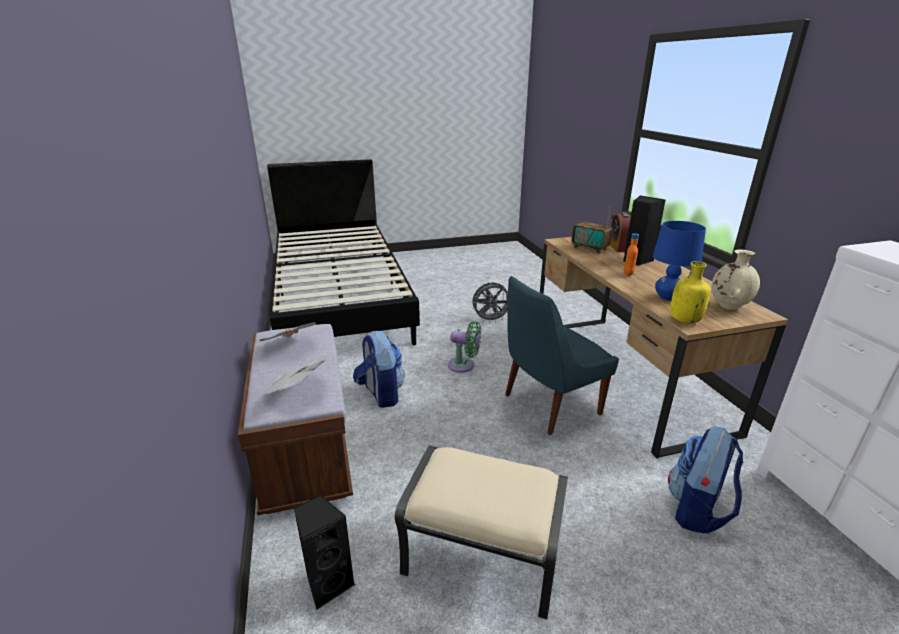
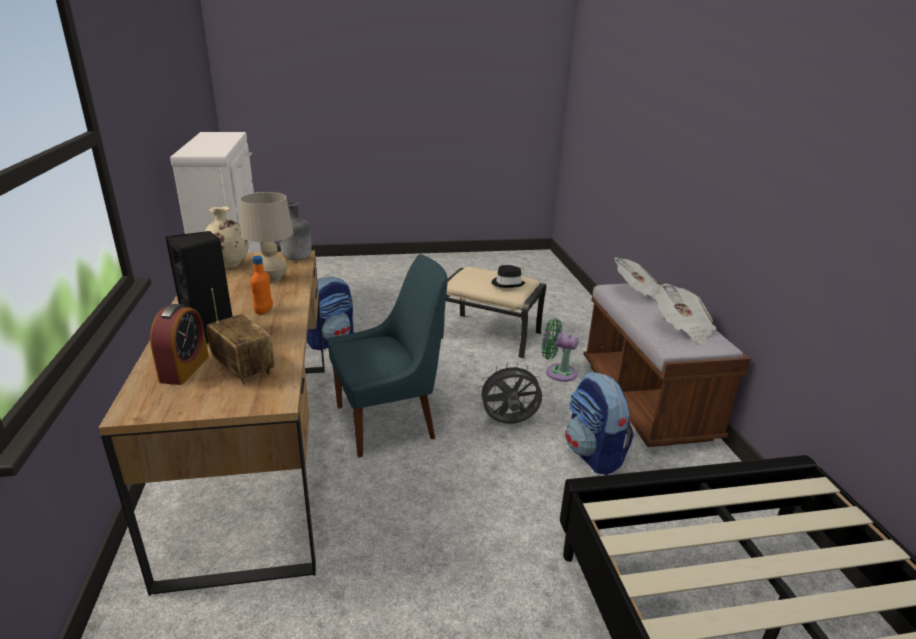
camera: 175 degrees left, 0 degrees up
(328, 583) = (582, 333): black speaker -> none
(461, 469) = (507, 283): none -> black hat
(464, 365) = (480, 492): green fan -> green fan (557, 372)
(491, 320) = (396, 627): grey fan -> grey fan (509, 423)
(668, 297) = (272, 278): blue table lamp -> beige table lamp
(683, 320) = (297, 259): yellow bottle -> grey bottle

